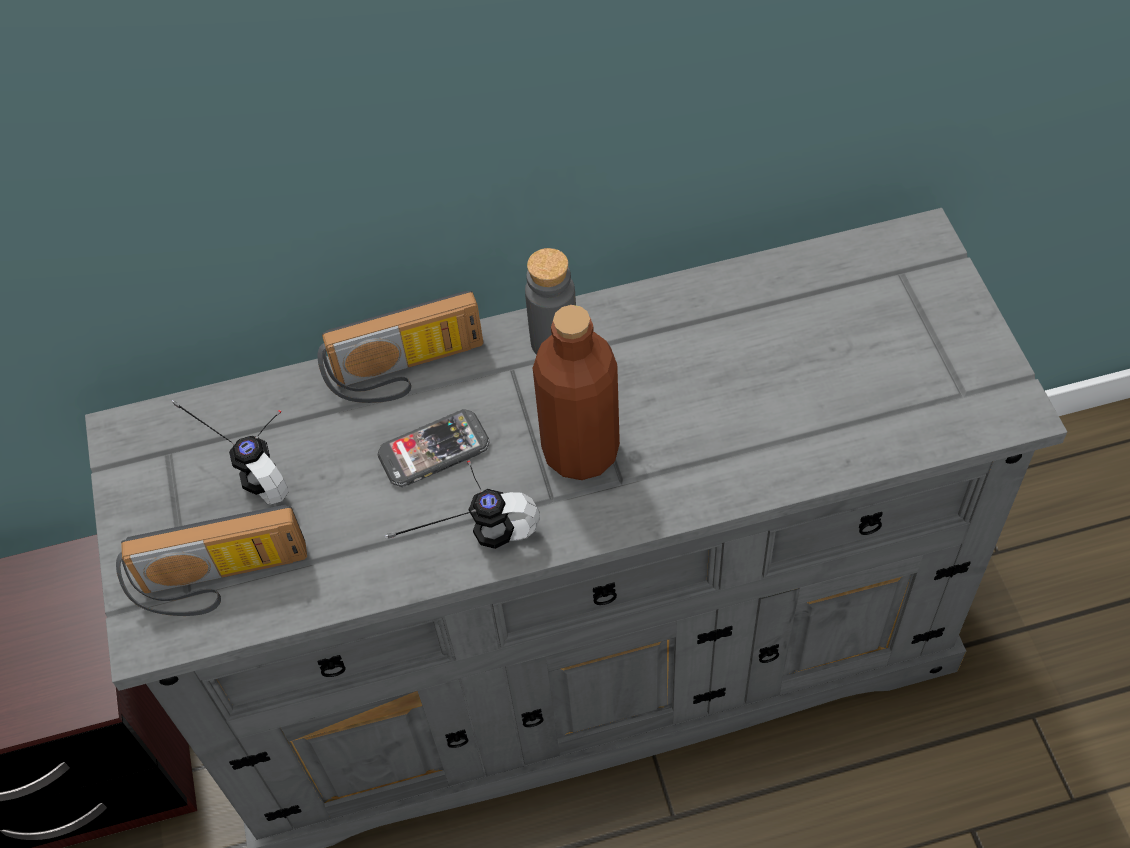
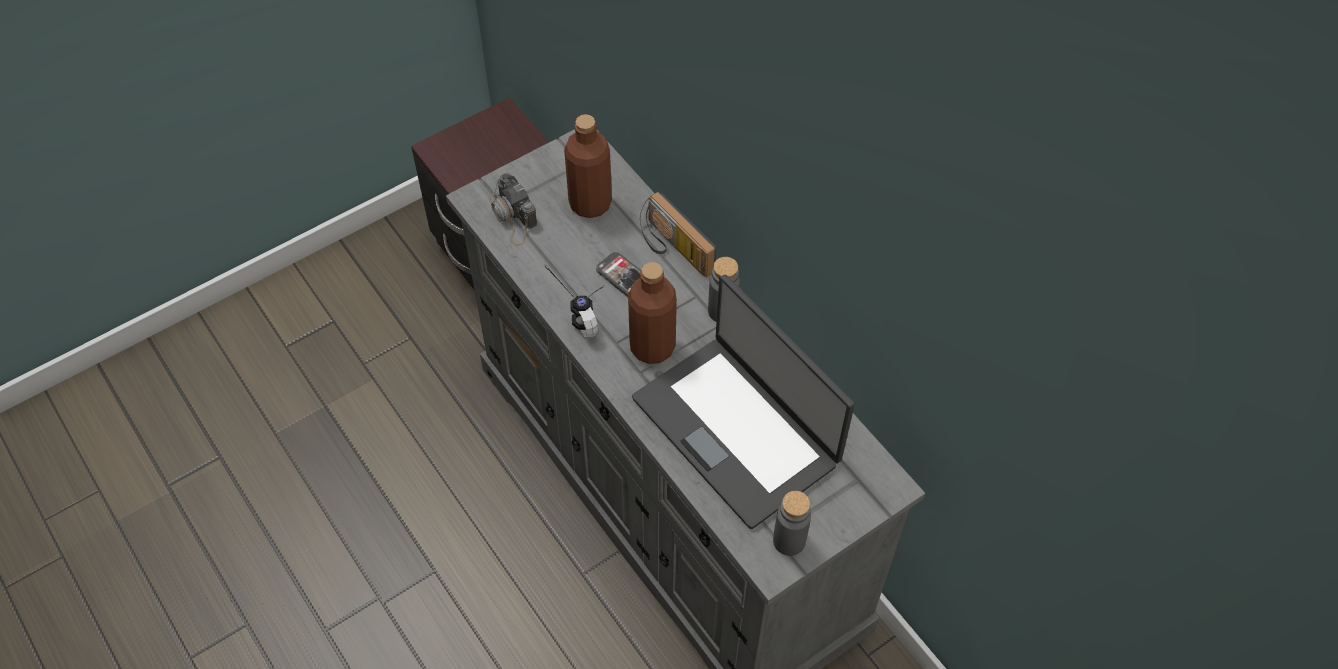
camera: 65 degrees right, 0 degrees up
(220, 583) = (512, 216): radio -> camera
(257, 459) = (590, 203): headphones -> brown bottle
(771, 385) = (737, 429): none -> laptop
(977, 378) = (789, 541): none -> grey bottle

